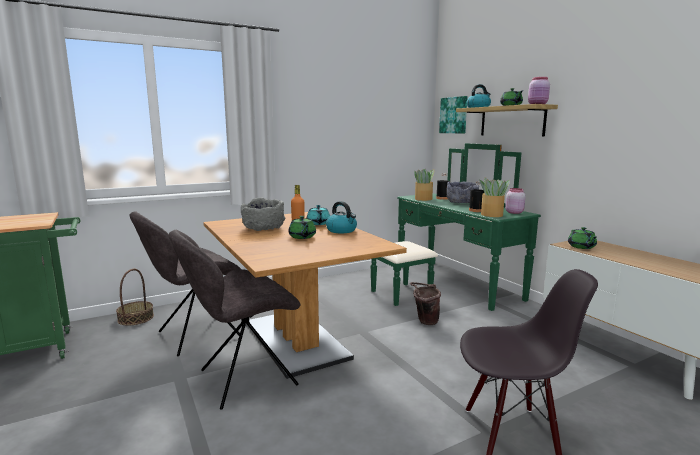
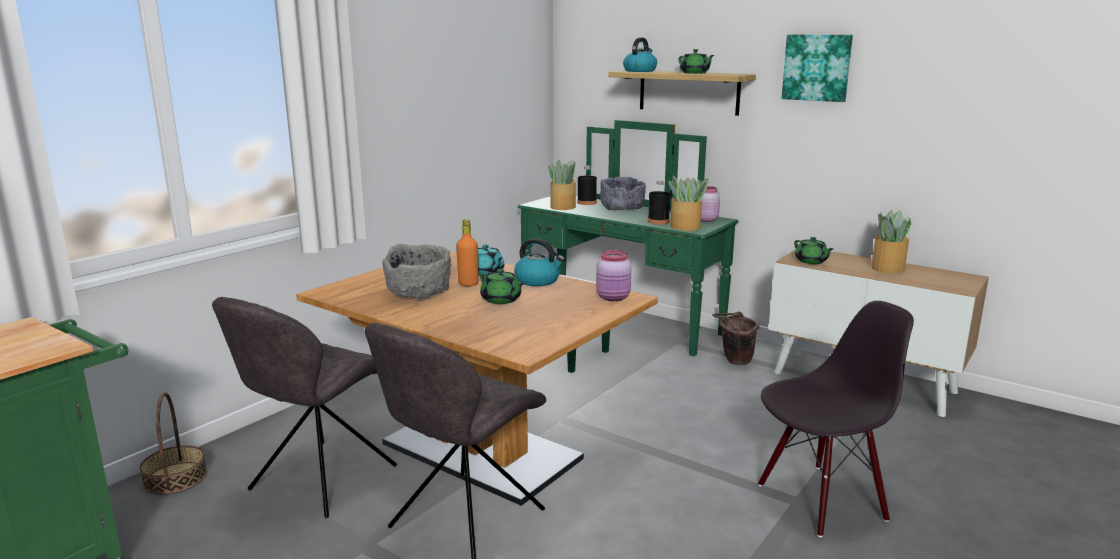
camera: 25 degrees left, 5 degrees up
(424, 321) = (627, 387): brown bucket -> brown bucket (734, 361)
(454, 115) = (590, 76): picture -> picture (817, 67)
(538, 104) = (733, 74): pink jar -> pink jar (614, 298)
(649, 259) = (887, 268): none -> potted plant

